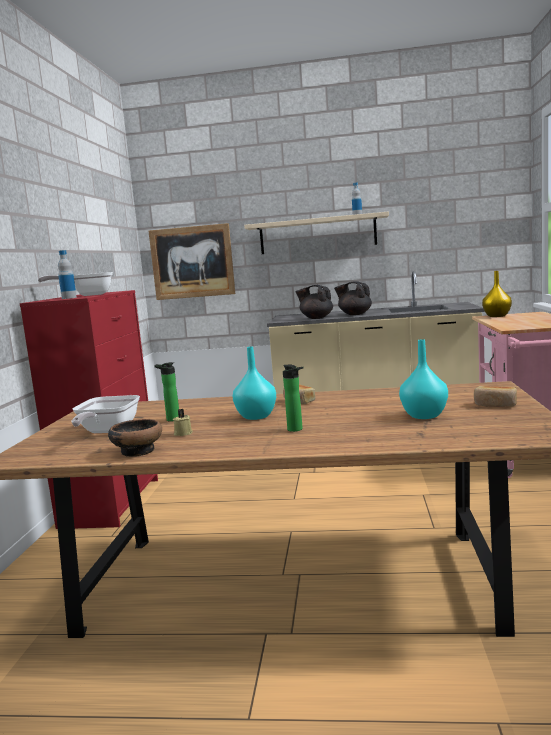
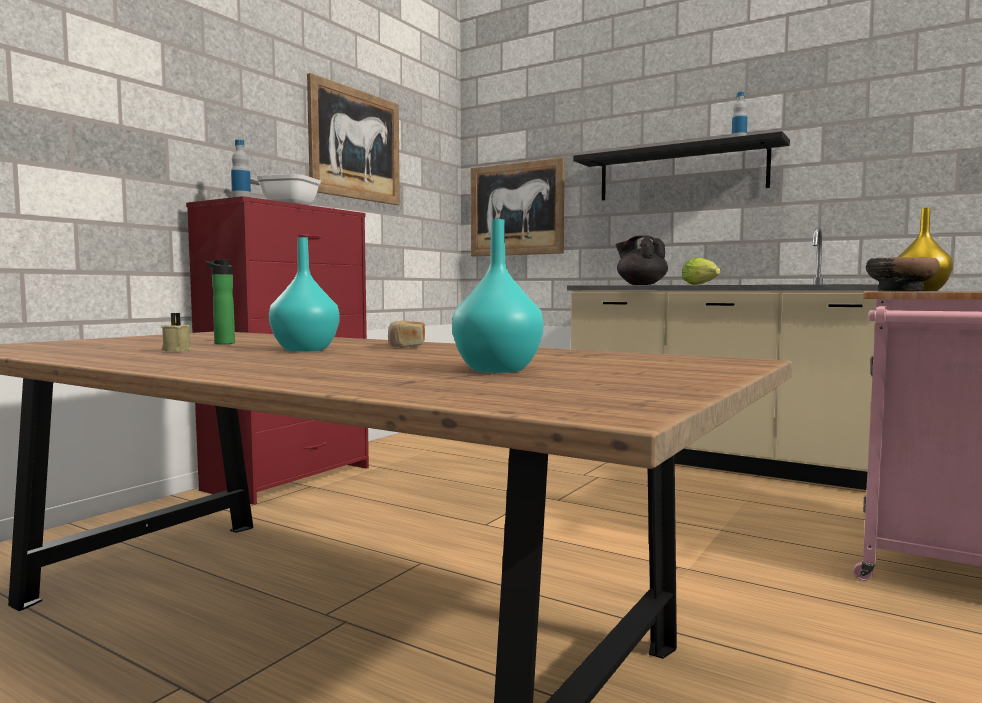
camera: 25 degrees right, 5 degrees down
(88, 228) = (355, 145): none -> picture
(106, 431) = (132, 343): frying pan -> none
(138, 451) = (76, 354): bowl -> bowl (900, 291)
(297, 430) = (288, 361): bottle -> none
(317, 234) = (681, 173): beige shelf -> black shelf
(354, 314) = (701, 284): black teapot -> lettuce
(495, 405) = (657, 374): bread -> none

